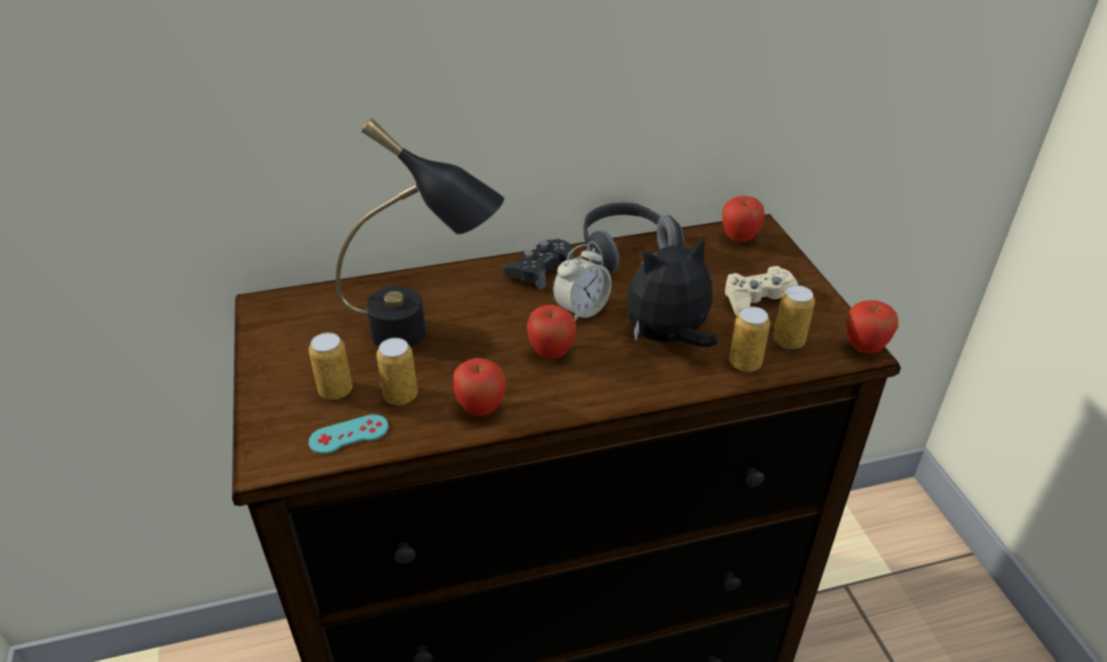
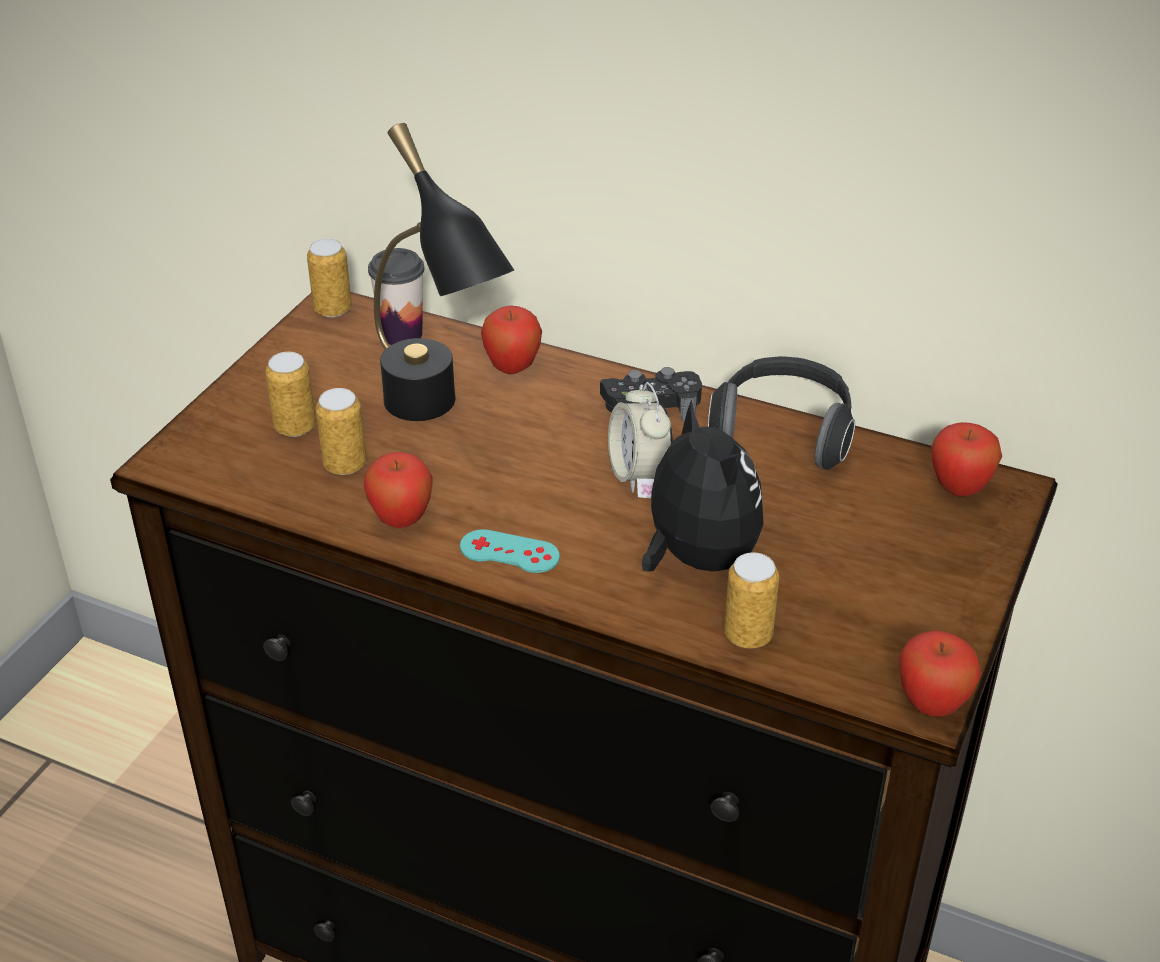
camera: 40 degrees right, 0 degrees up
(336, 300) = (401, 334): none -> cup
(349, 434) = (257, 475): turquoise game controller -> turquoise game controller (509, 552)
(551, 353) = (544, 503): apple -> apple (512, 368)
(581, 310) = (638, 473): alarm clock -> alarm clock turned 75 degrees clockwise
(668, 338) = (695, 558): plush toy -> plush toy turned 45 degrees clockwise
(759, 300) = (874, 575): beige game controller -> none
(788, 341) = (841, 641): can -> can (332, 309)

